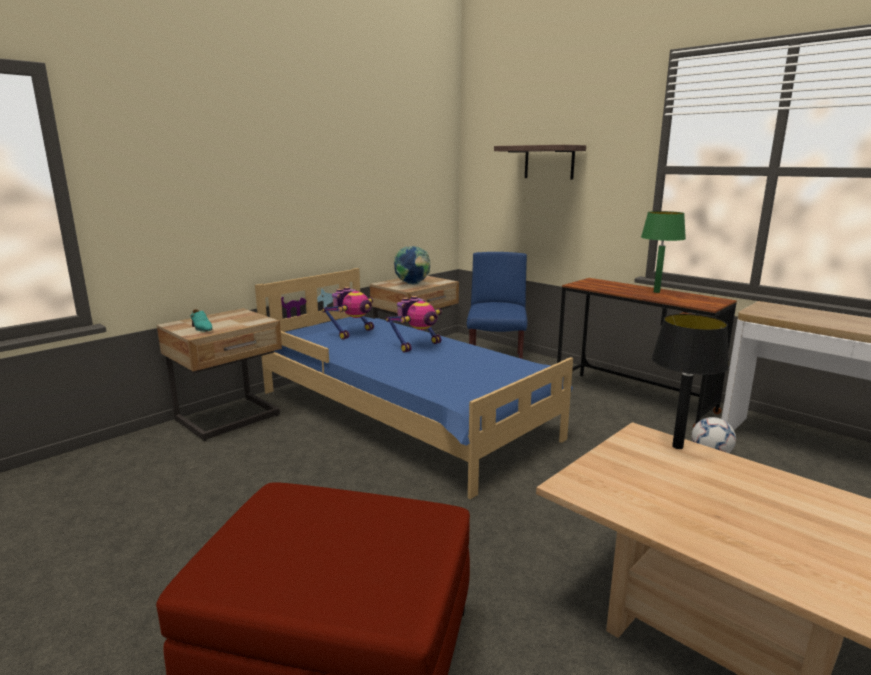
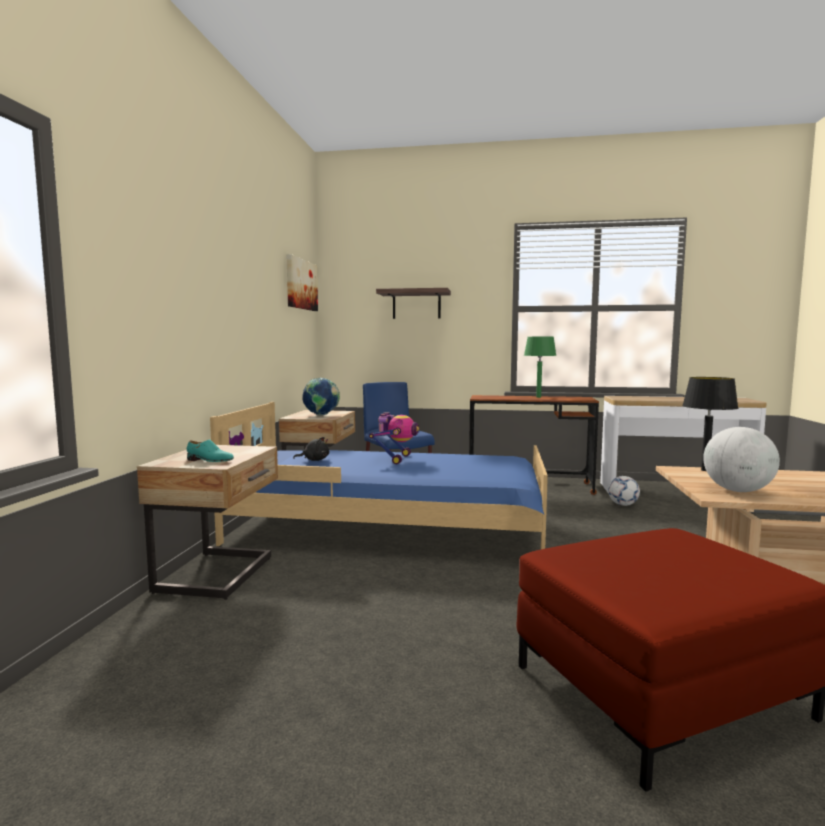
camera: 35 degrees left, 10 degrees down
(352, 333) = (314, 460): toy robot -> black plush toy
(421, 143) = (301, 284): none -> picture
(624, 489) = (737, 491): none -> globe

